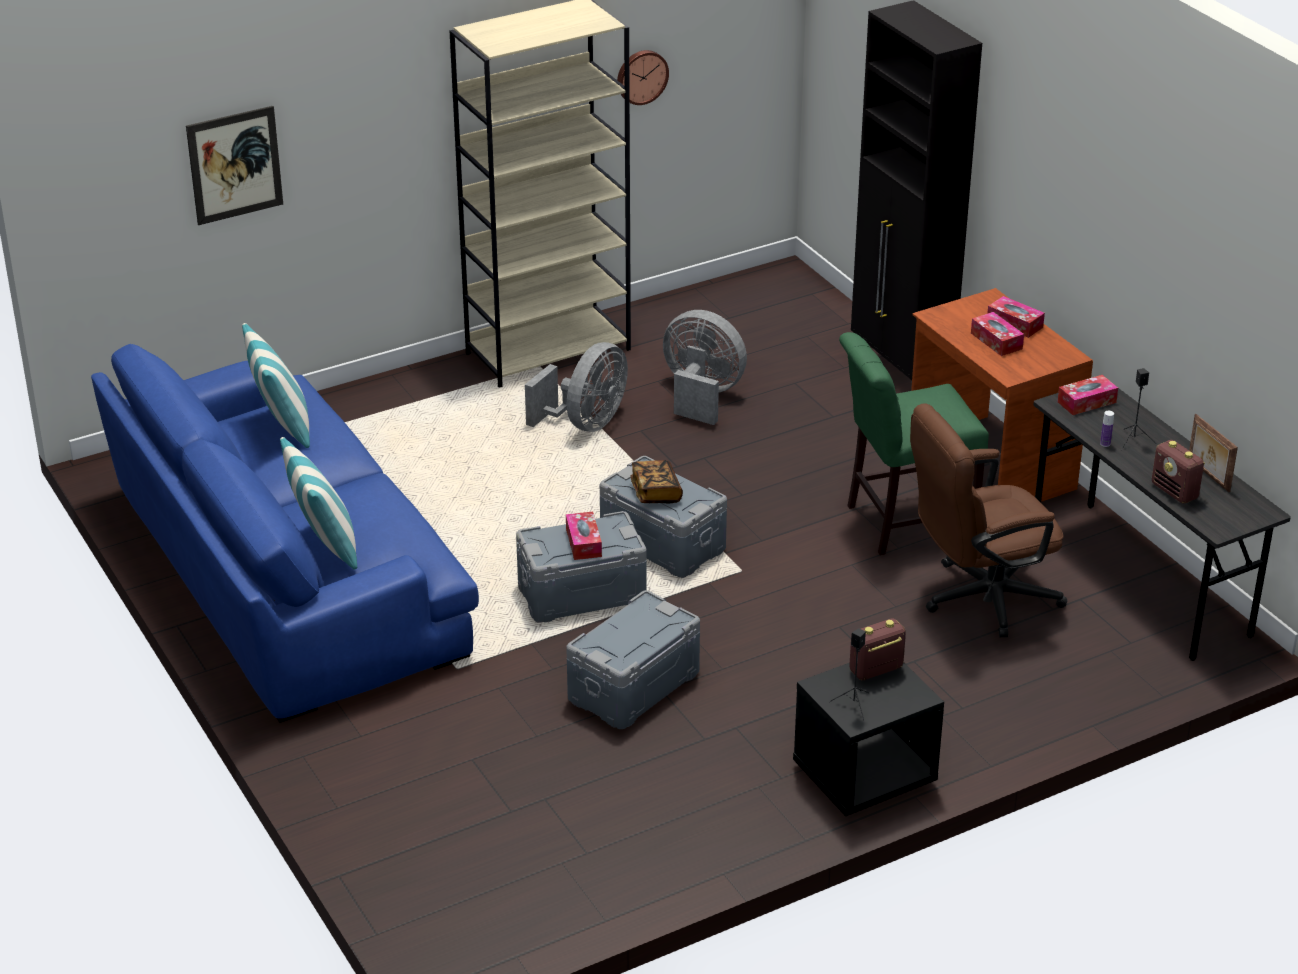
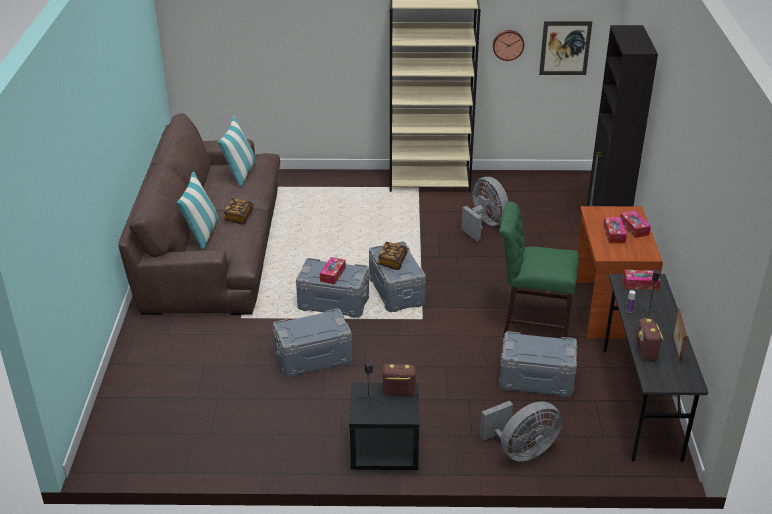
camera: 30 degrees right, 0 degrees up
(235, 165) = (266, 39): picture -> picture (565, 48)
(285, 572) = (212, 246): blue sofa -> brown sofa
(360, 498) = (238, 217): none -> book
(585, 423) = (414, 221): grey fan -> grey fan (521, 451)
(979, 599) = (536, 379): brown office chair -> grey storage box

